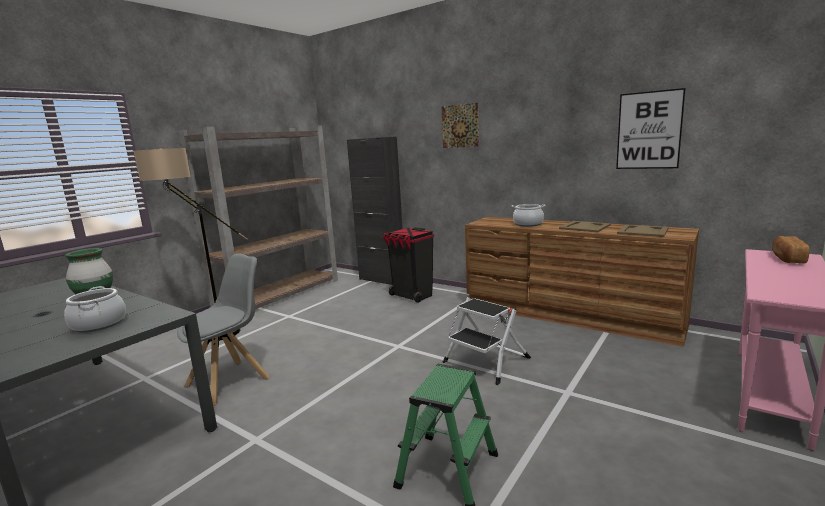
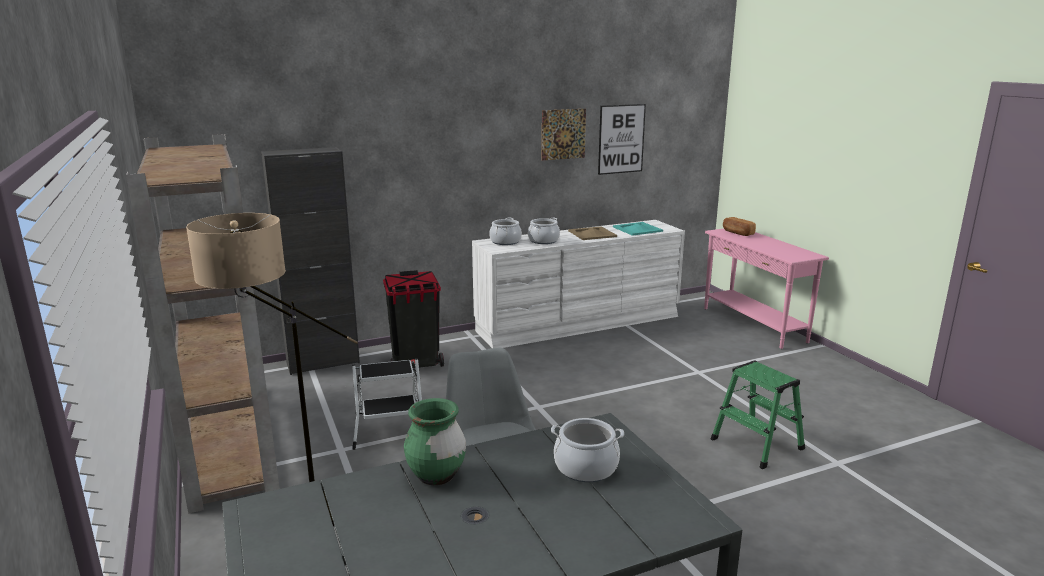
camera: 60 degrees left, 5 degrees up
(460, 126) = (434, 132): picture -> picture (563, 134)
(487, 361) = (620, 380): step ladder -> step ladder (390, 427)
(501, 220) = (505, 242): none -> cooking pot
(568, 314) = (578, 323): brown dresser -> white dresser
(642, 231) = (637, 229): beige tray -> turquoise tray

